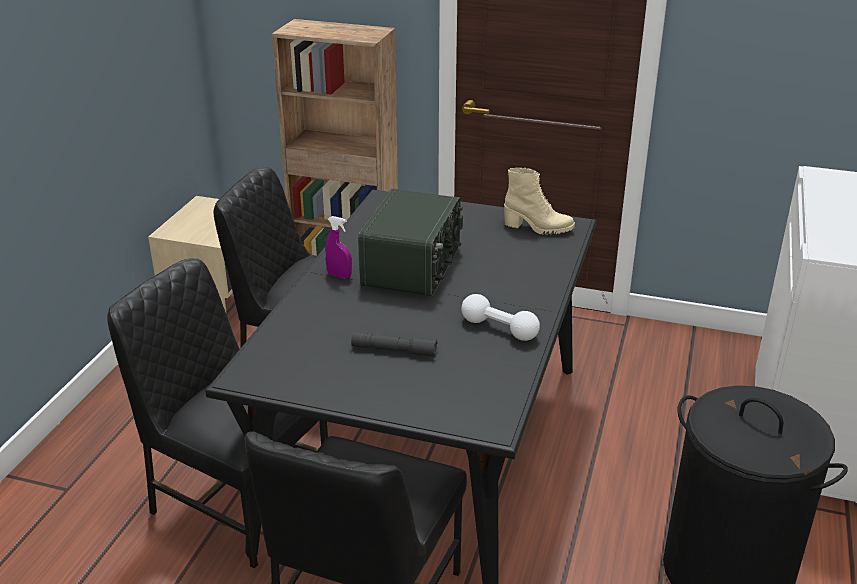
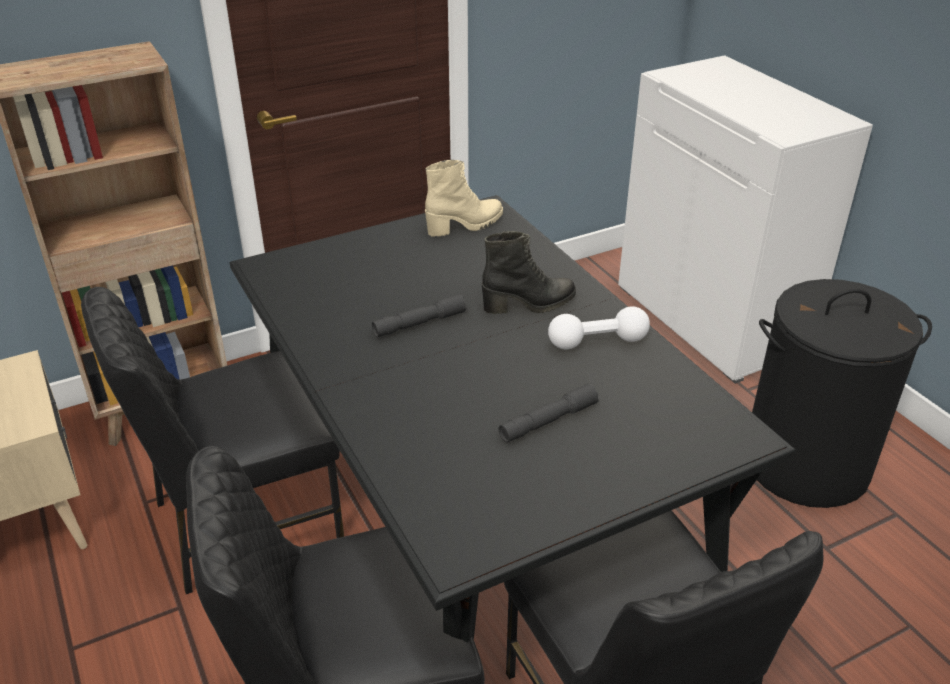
camera: 45 degrees left, 5 degrees up
(339, 275) = (360, 375): purple spray bottle -> none
(413, 267) = (419, 323): radio -> grey flashlight
(495, 289) = (529, 304): none -> black boot

